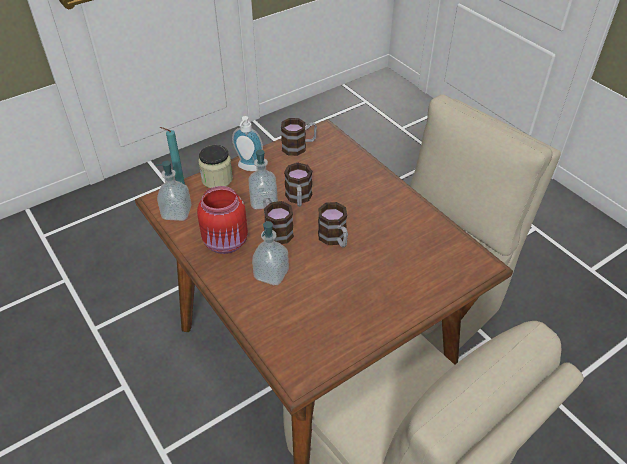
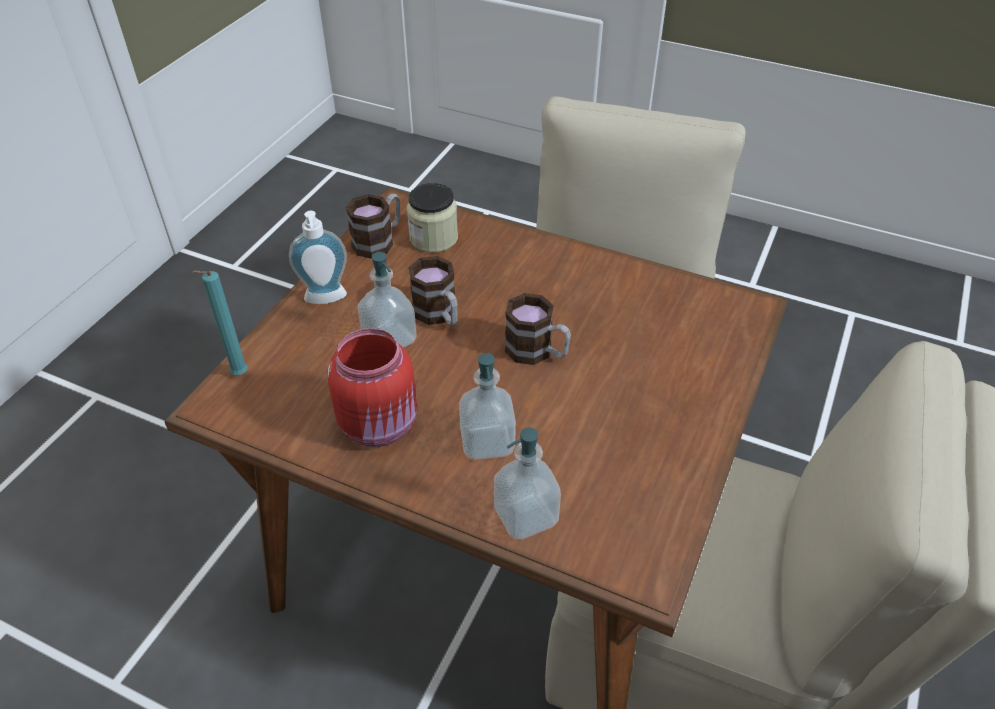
camera: 30 degrees left, 0 degrees up
(177, 213) = (260, 413): soap dispenser -> soap dispenser (525, 516)
(217, 179) = (287, 334): jar -> jar (433, 238)
(276, 230) = (442, 374): mug -> none

